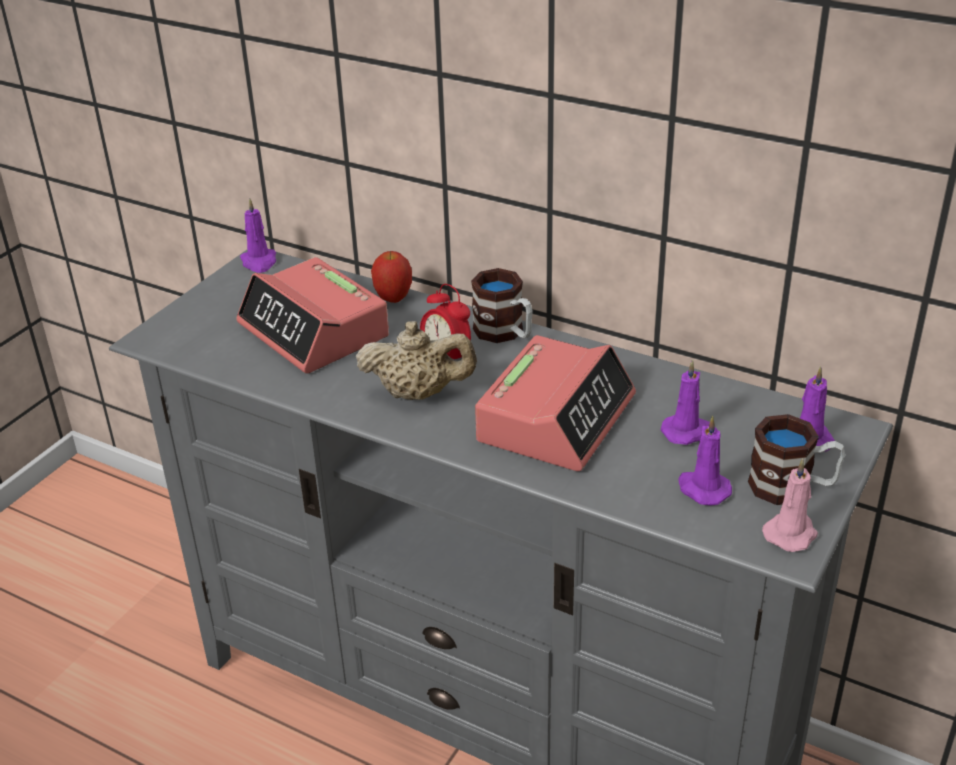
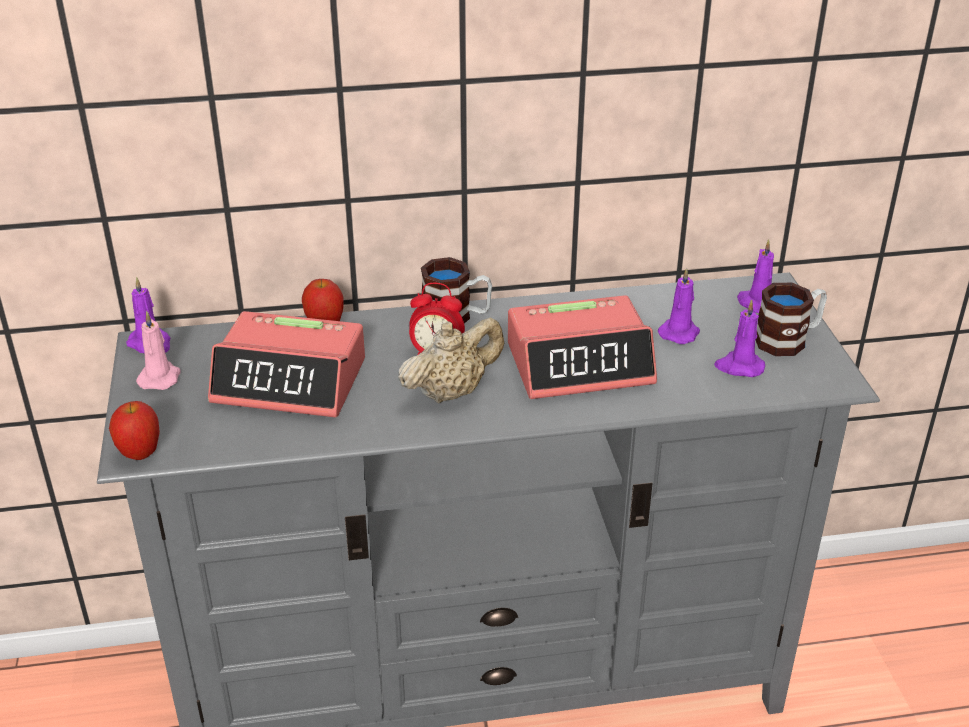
camera: 40 degrees left, 0 degrees up
(153, 340) = (140, 454): none -> apple
(556, 418) = (580, 363): alarm clock -> alarm clock turned 90 degrees clockwise
(791, 533) = (825, 369): pink candle -> pink candle (160, 377)

